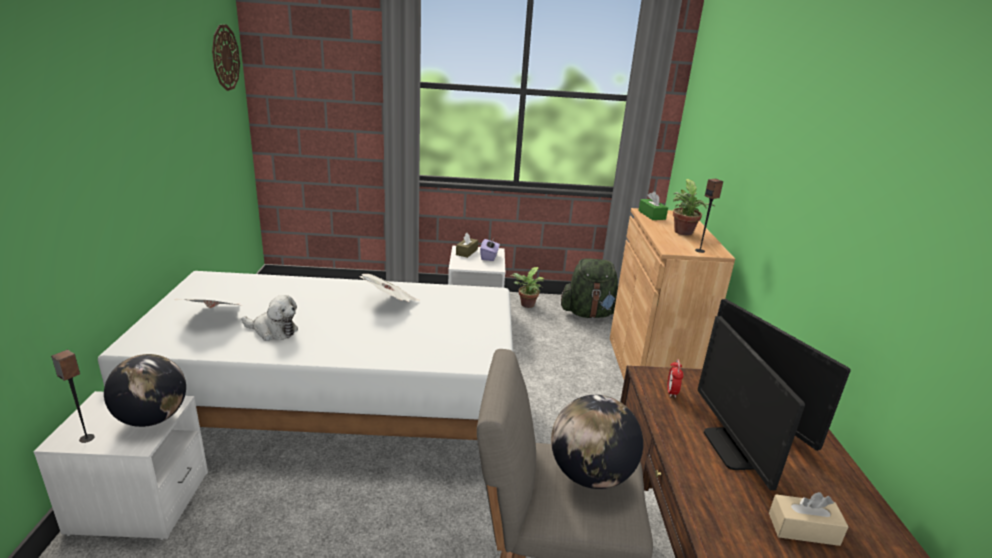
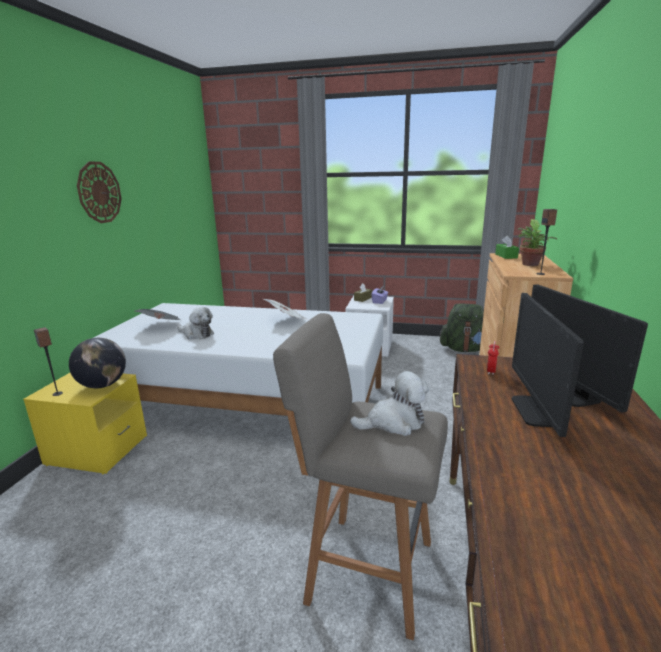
camera: 15 degrees right, 5 degrees down
(139, 502) = (97, 450): white nightstand -> yellow nightstand
(225, 57) = (194, 163): wall clock -> wall clock (99, 192)
(526, 305) = (412, 343): potted plant -> none
(590, 476) = (394, 422): globe -> plush toy
(803, 529) = (593, 474): beige tissue box -> none

